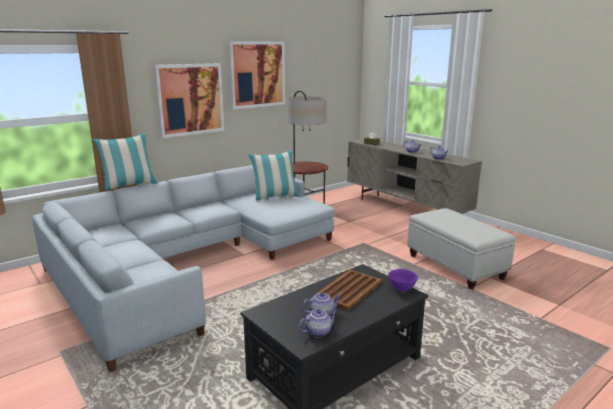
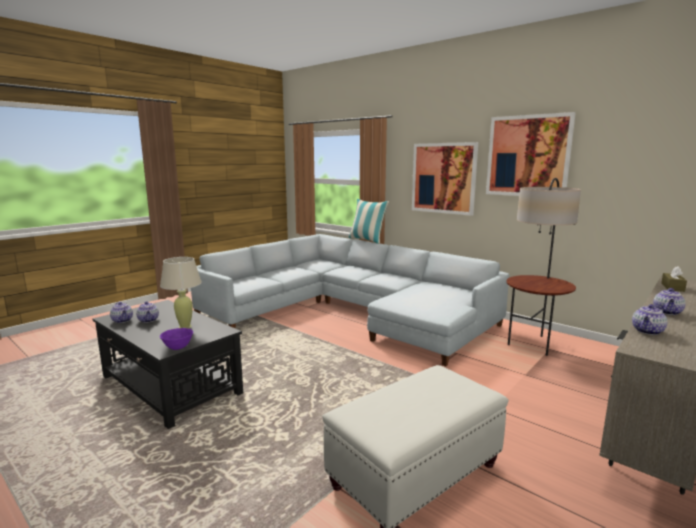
camera: 80 degrees right, 5 degrees down
(275, 196) = (449, 294): pillow -> none
(348, 290) = (185, 327): brown tray -> beige table lamp

